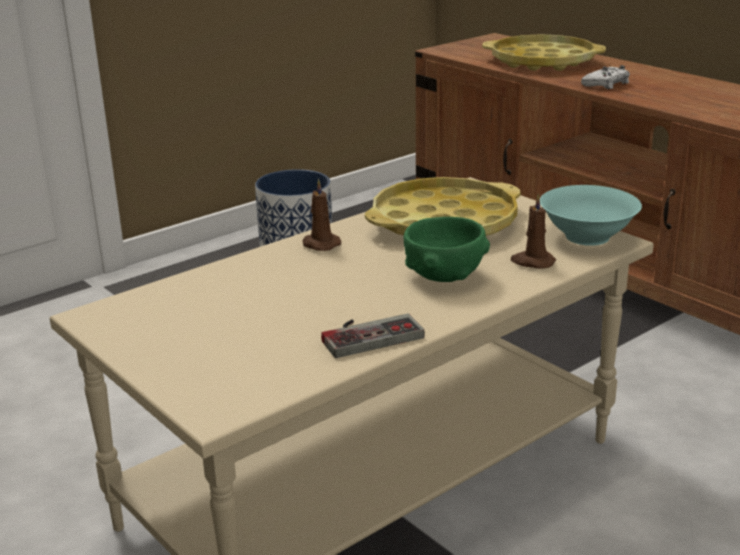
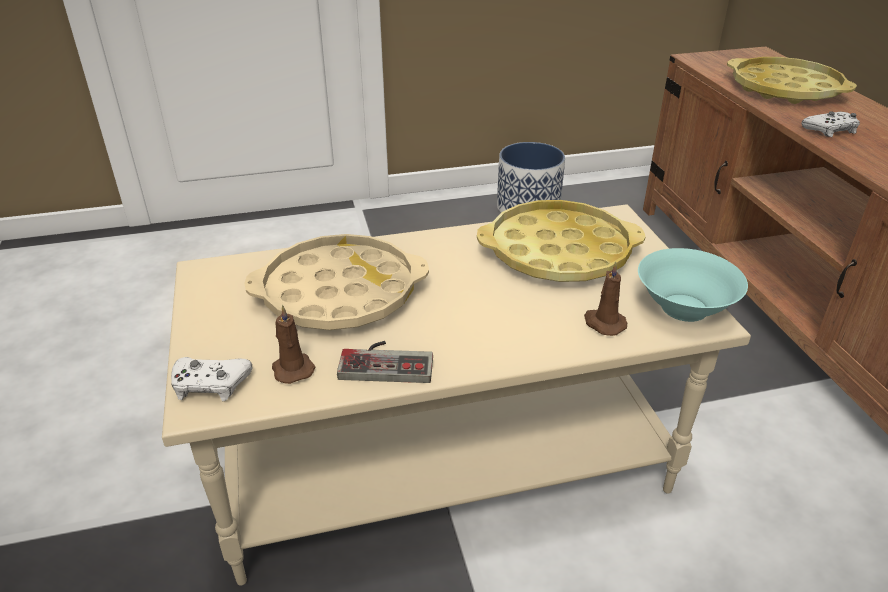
camera: 25 degrees right, 10 degrees up
(209, 395) = (210, 384): none -> white game controller
(265, 298) = (339, 293): none -> beige tray
(320, 244) = (431, 247): brown candle -> brown candle (292, 368)
(444, 276) = (507, 315): green bowl -> none

